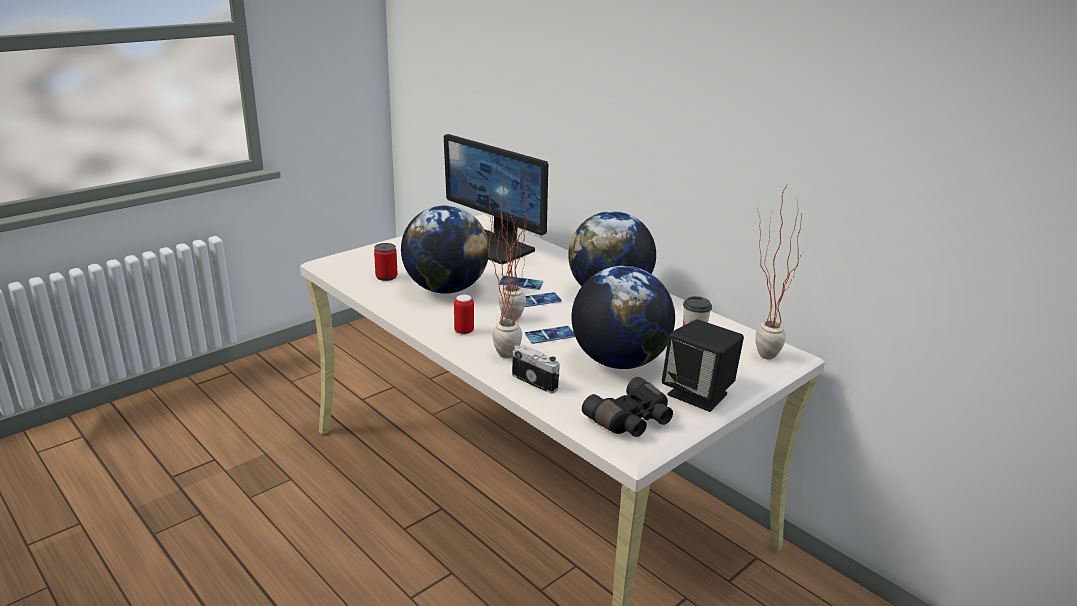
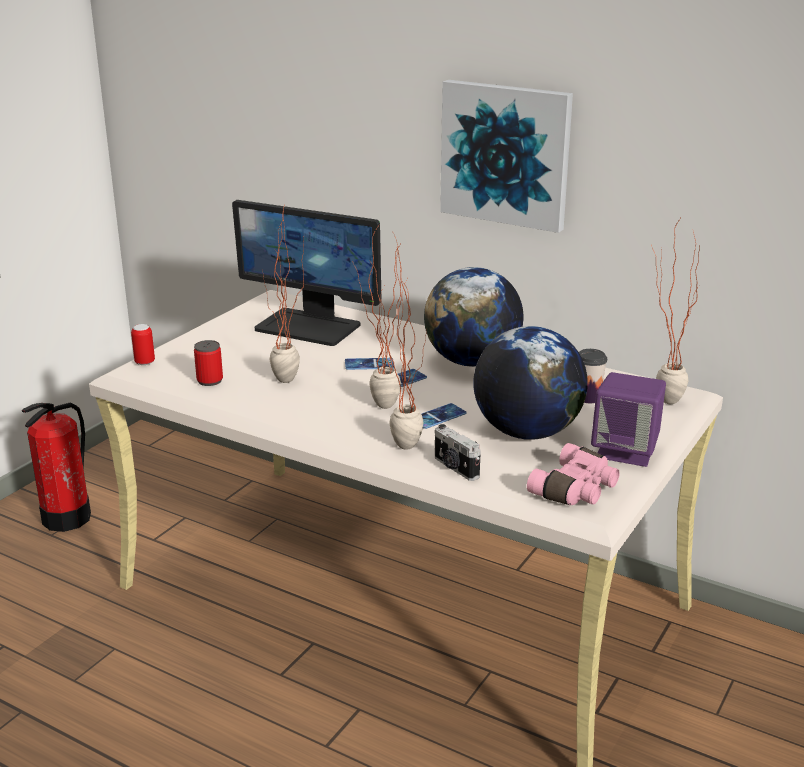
camera: 15 degrees left, 0 degrees up
(309, 371) = (67, 518): none -> fire extinguisher
(446, 289) = (289, 384): globe -> potted plant
(464, 331) = (342, 428): can -> can (145, 362)
(536, 381) = (455, 468): camera -> camera turned 150 degrees counterclockwise
(631, 421) = (576, 490): black binoculars -> pink binoculars
(663, 115) = (505, 154): none -> picture
(698, 394) = (625, 451): black speaker -> purple speaker

